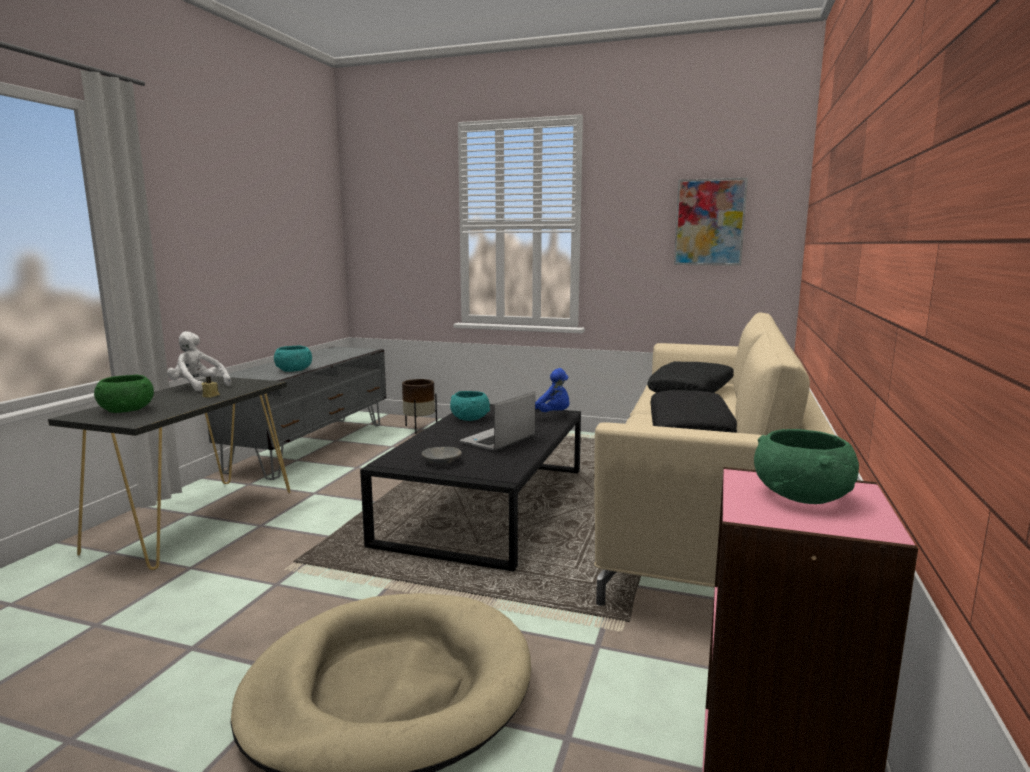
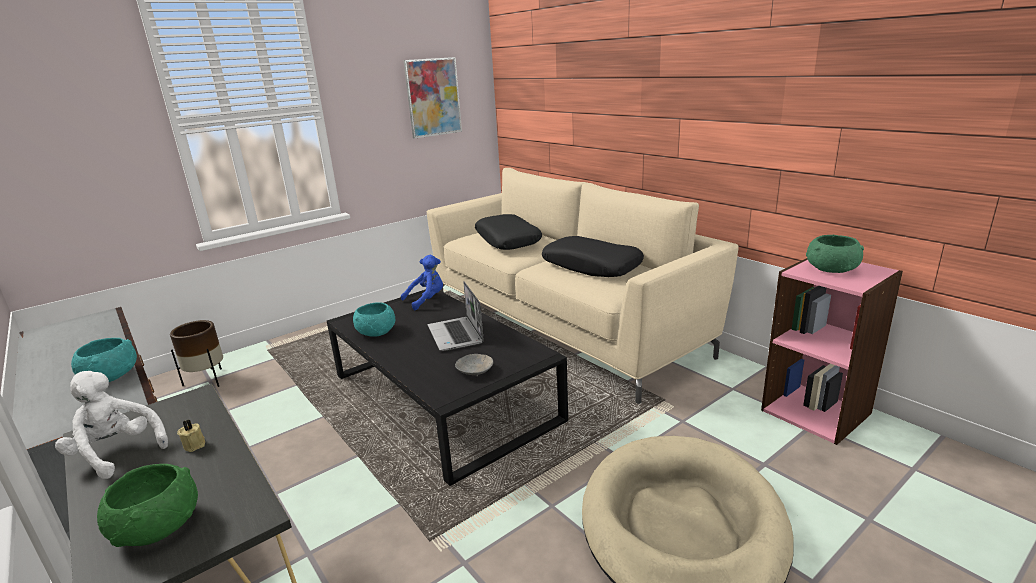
camera: 55 degrees left, 10 degrees up
(197, 387) = (117, 453): white plush toy -> white plush toy turned 60 degrees clockwise

